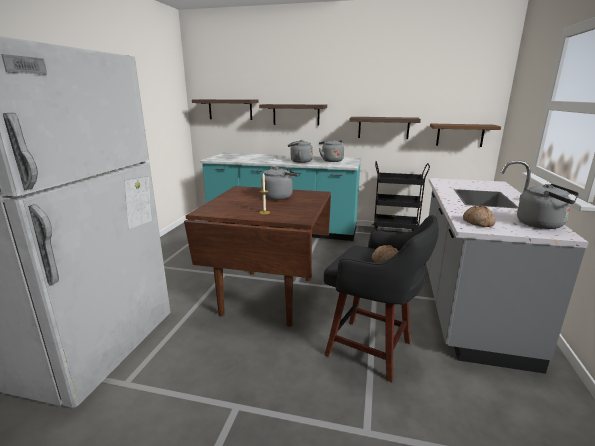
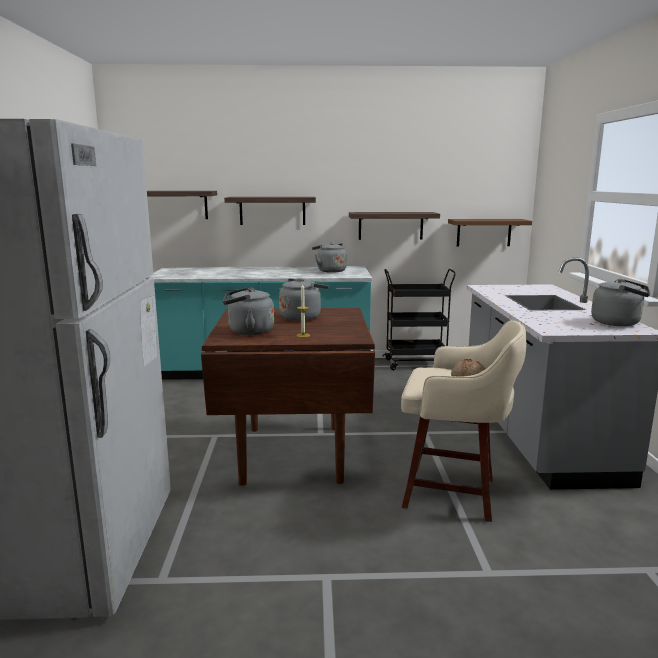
camera: 15 degrees left, 5 degrees down
(299, 161) = (289, 274): grey kettle -> grey kettle (248, 331)
(372, 350) = (454, 494): black stool -> beige stool
(477, 223) = (556, 326): bread -> none

